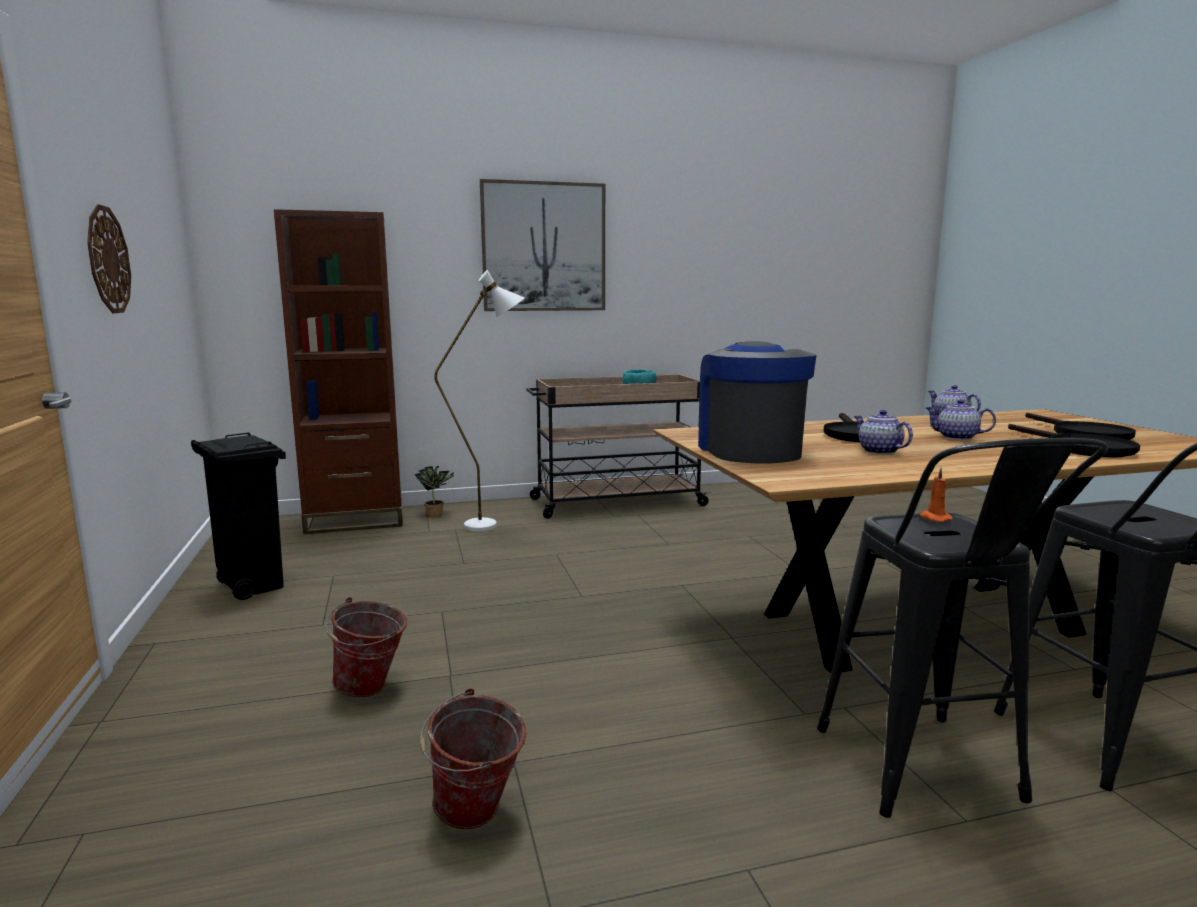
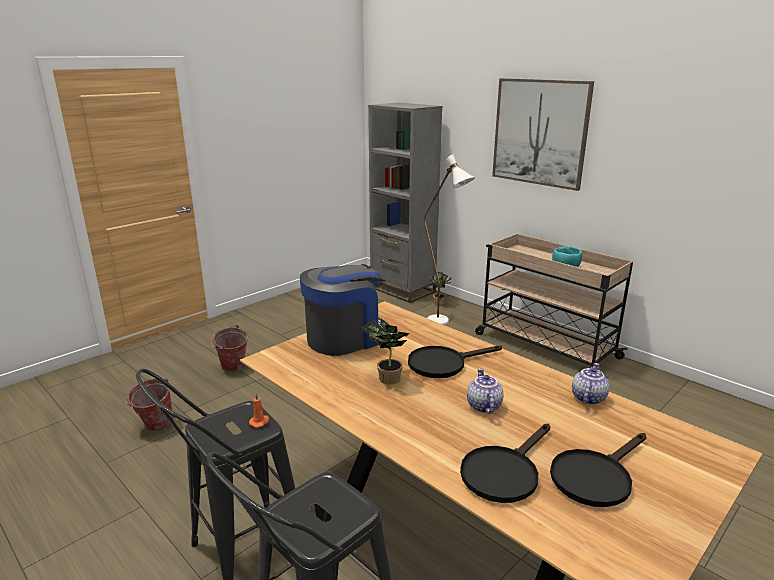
camera: 60 degrees right, 10 degrees up
(108, 260) = (254, 142): wall clock -> none
(252, 586) = (302, 304): black trash can -> none
(355, 520) = (402, 290): brown bookcase -> grey bookcase
(878, 451) = (386, 378): teapot -> potted plant

